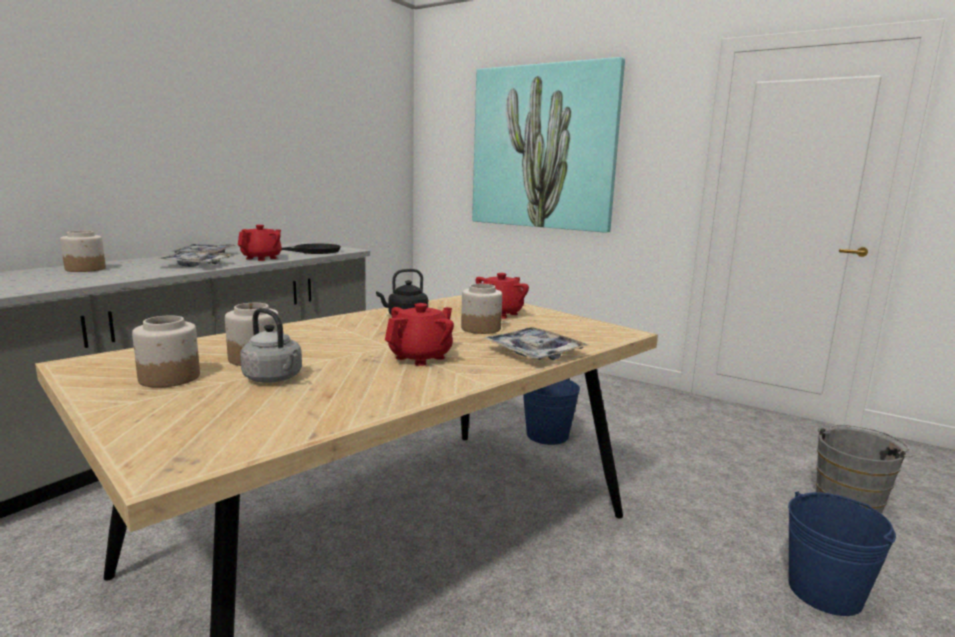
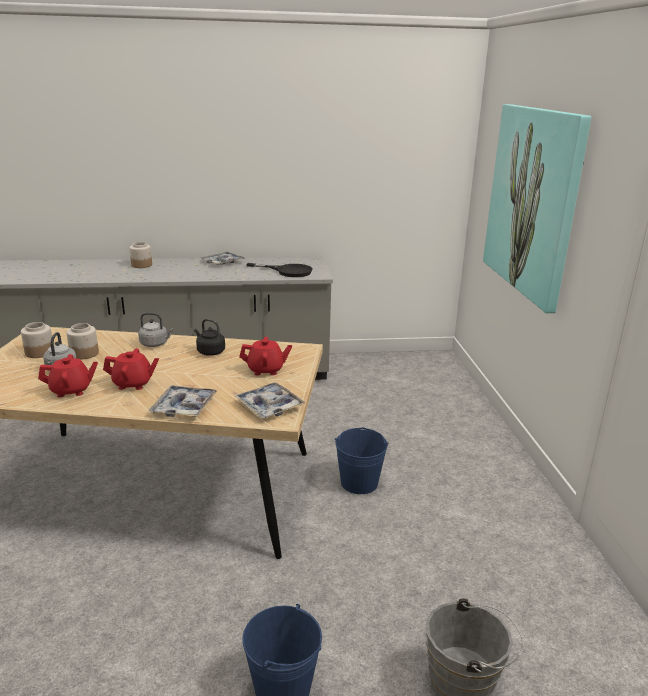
camera: 50 degrees right, 10 degrees up
(195, 265) = (192, 273): tray -> tray (269, 406)
(262, 258) = (239, 274): red teapot -> red teapot (71, 390)
(323, 328) = (155, 344): none -> grey kettle
(480, 328) = (217, 377): jar -> none

